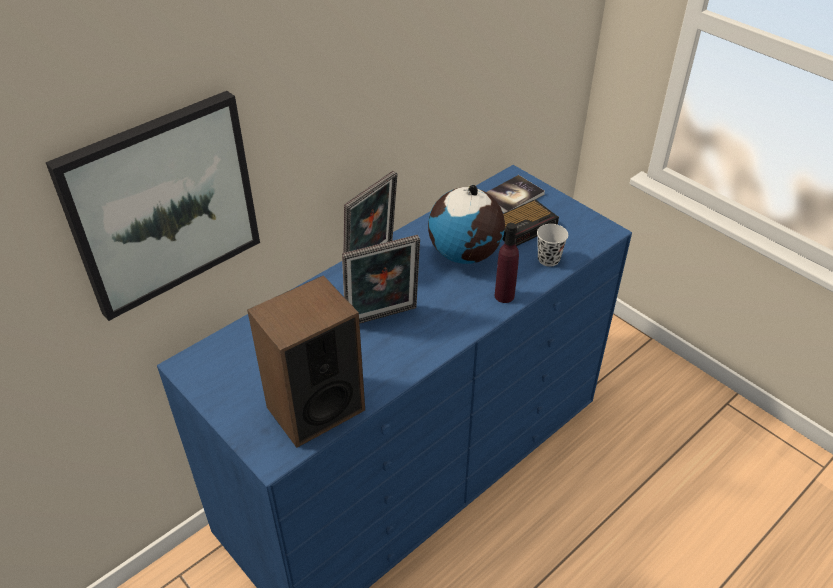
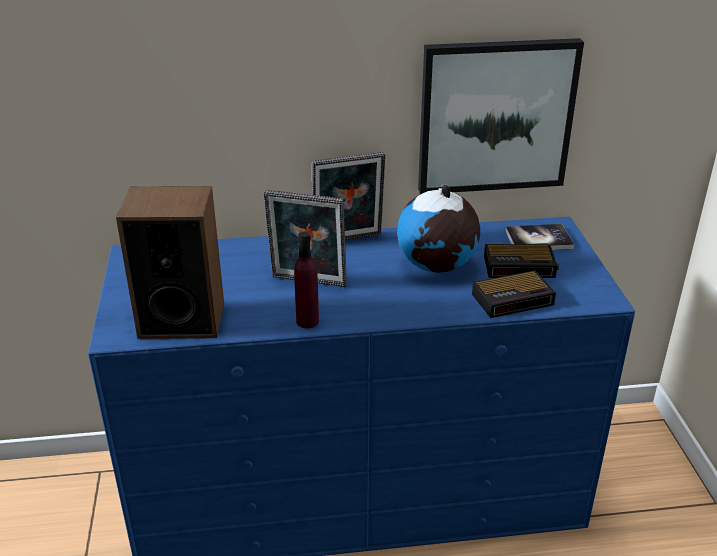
camera: 35 degrees right, 10 degrees down
(163, 204) = (140, 96): picture -> picture (495, 116)
(504, 296) = (435, 309): purple bottle -> purple bottle (307, 321)
(548, 259) = (514, 299): black cup -> alarm clock

